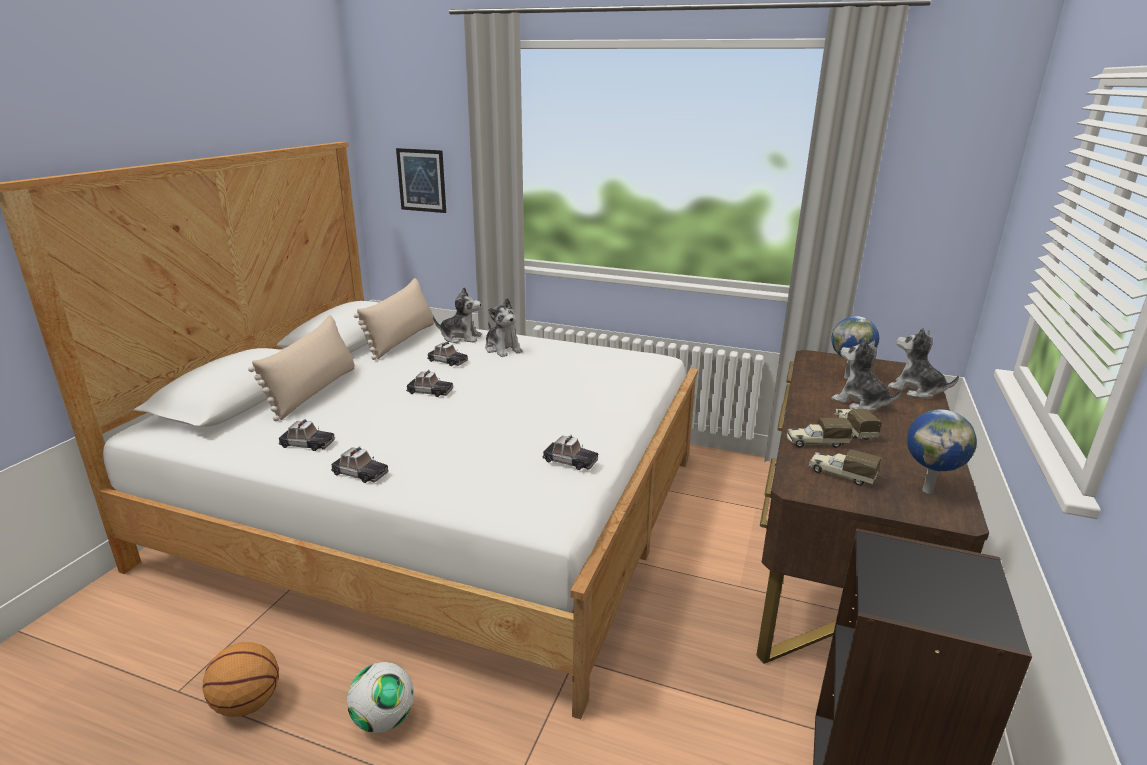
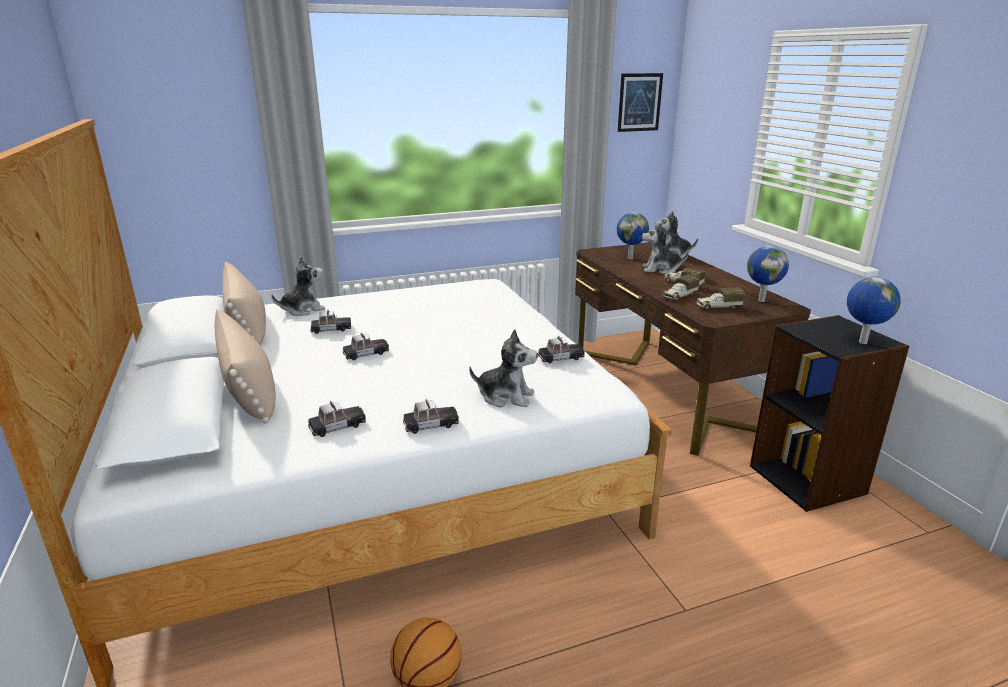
camera: 40 degrees left, 0 degrees up
(384, 719) = (545, 617): football -> none
(421, 180) = (187, 157): picture -> picture (639, 102)
(503, 349) = (360, 307): plush toy -> plush toy (506, 397)
(947, 611) = (862, 342): none -> globe

